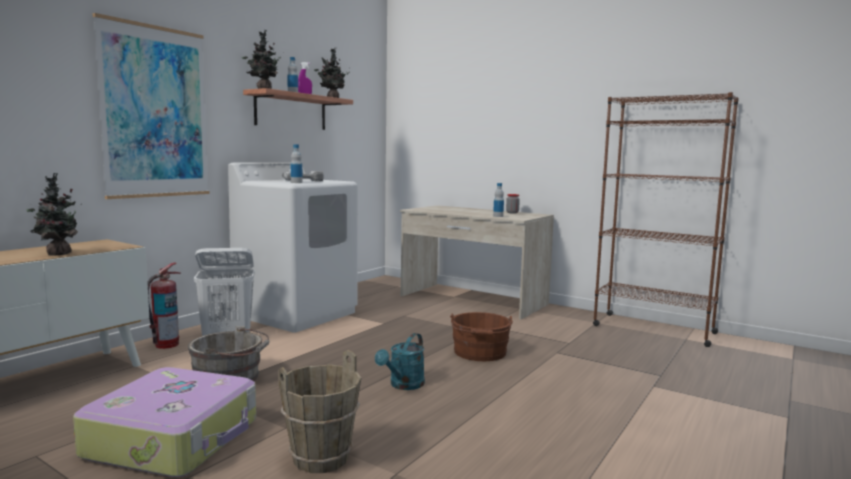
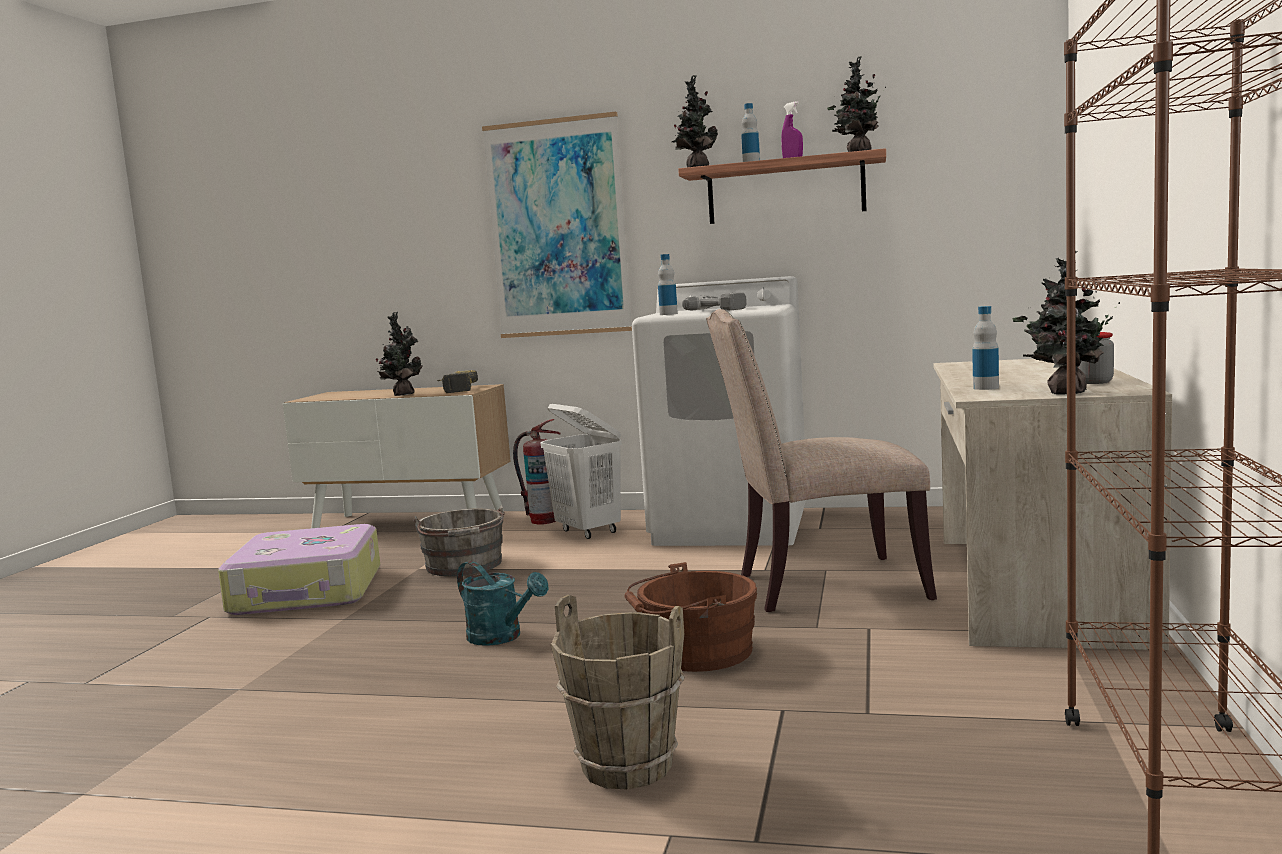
camera: 70 degrees right, 0 degrees up
(93, 246) = (455, 390): none -> power drill
(321, 458) = (272, 650): brown bucket -> brown bucket (626, 767)
(403, 385) = (502, 637): turquoise watering can -> turquoise watering can turned 150 degrees counterclockwise
(425, 320) = (822, 586): none -> beige chair
(530, 216) = (1063, 393): none -> potted plant

